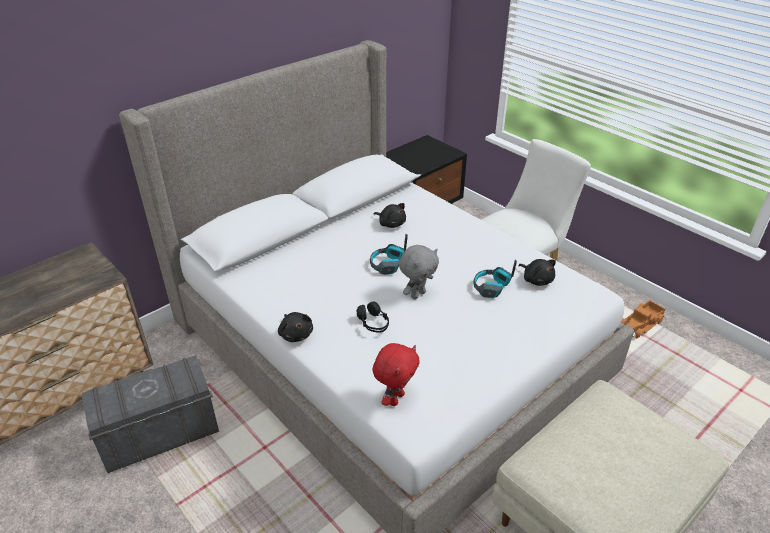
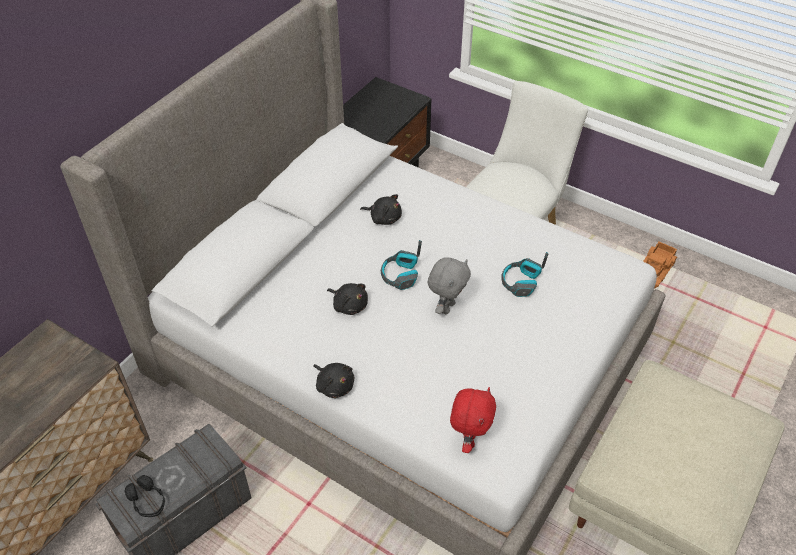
camera: 15 degrees left, 10 degrees up
(373, 323) = (414, 355): black headphones -> black headphones (148, 501)
(536, 280) = (564, 263): black plush toy -> black plush toy (349, 305)

